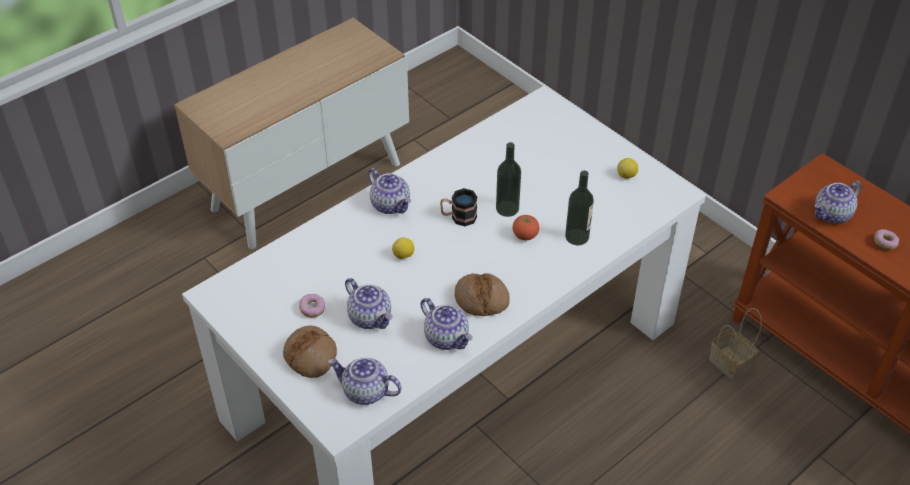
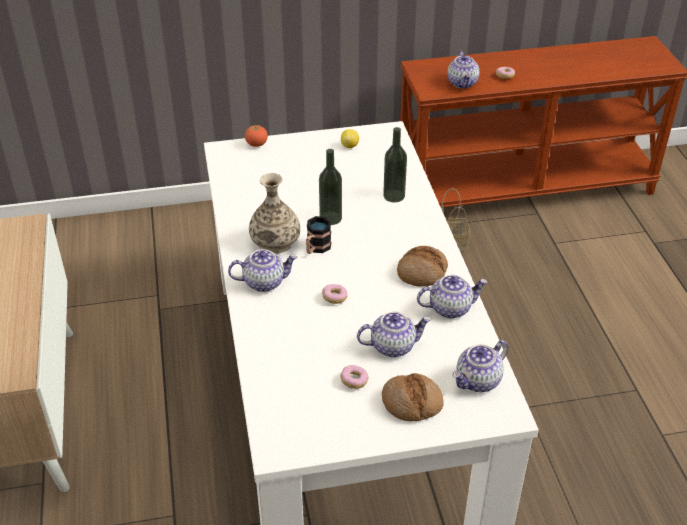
camera: 60 degrees left, 5 degrees down
(403, 256) = (334, 298): lemon -> donut
(446, 188) = (275, 242): none -> vase
(525, 236) = (370, 221): tomato -> tomato (256, 144)

